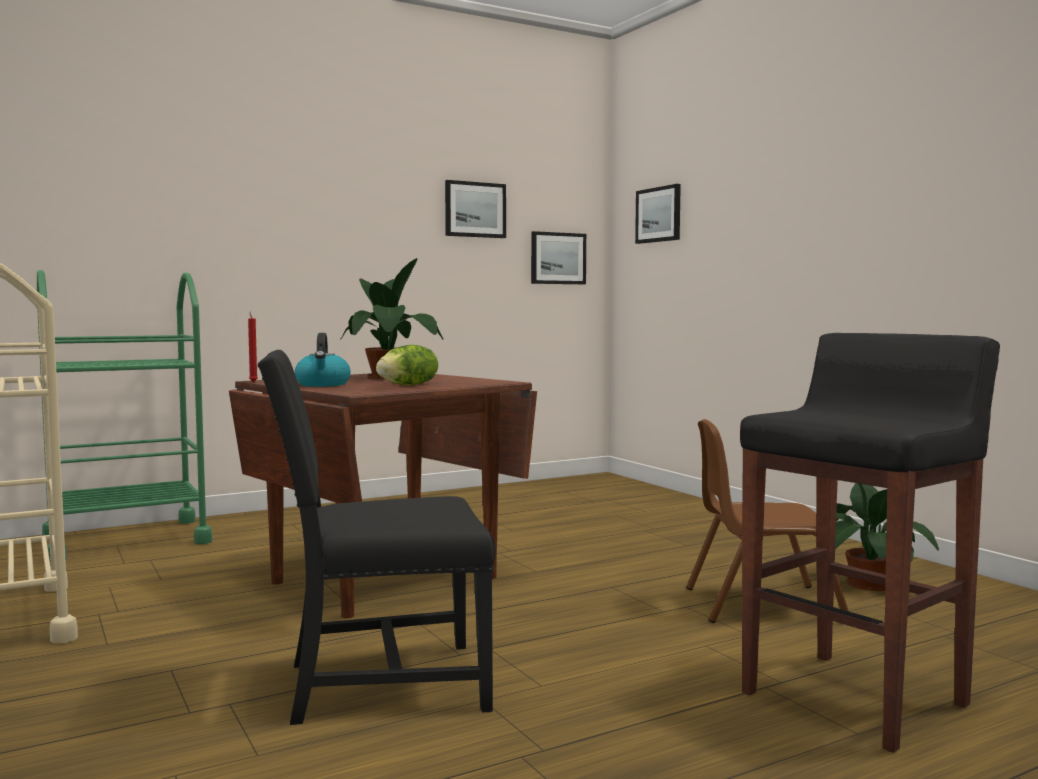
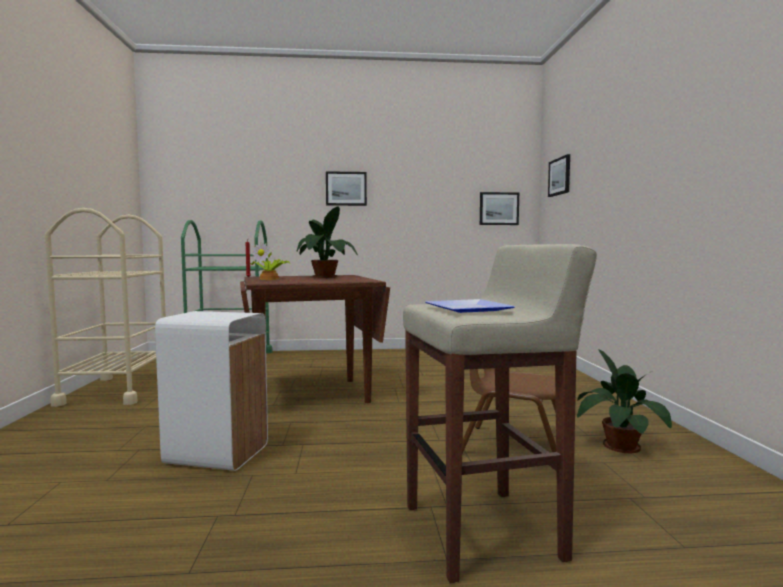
camera: 25 degrees right, 0 degrees up
(323, 384) = (270, 279): kettle -> potted plant
(379, 684) = (217, 454): black chair -> white trash can
(409, 385) = (309, 280): lettuce -> none
(475, 209) = (441, 180): picture -> picture (346, 188)
(856, 698) = (484, 532): black stool -> beige stool
(864, 417) = (471, 309): none -> plate

